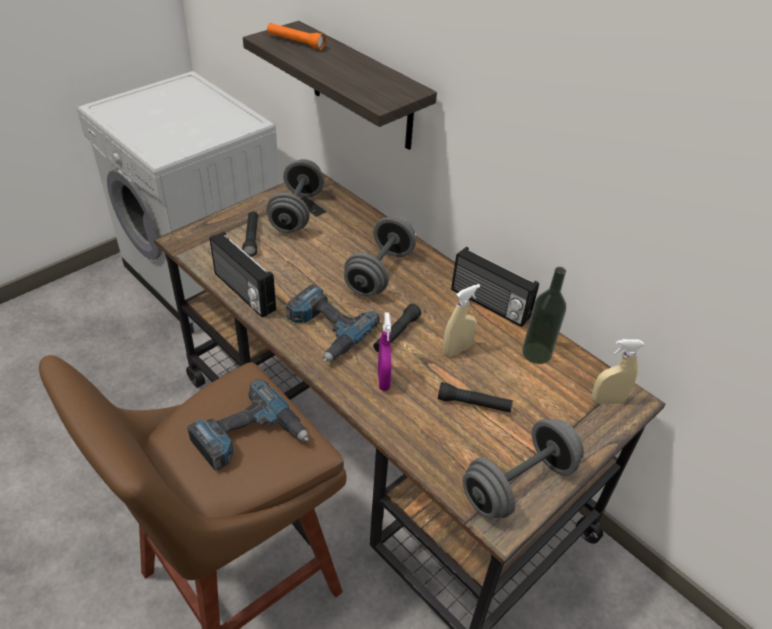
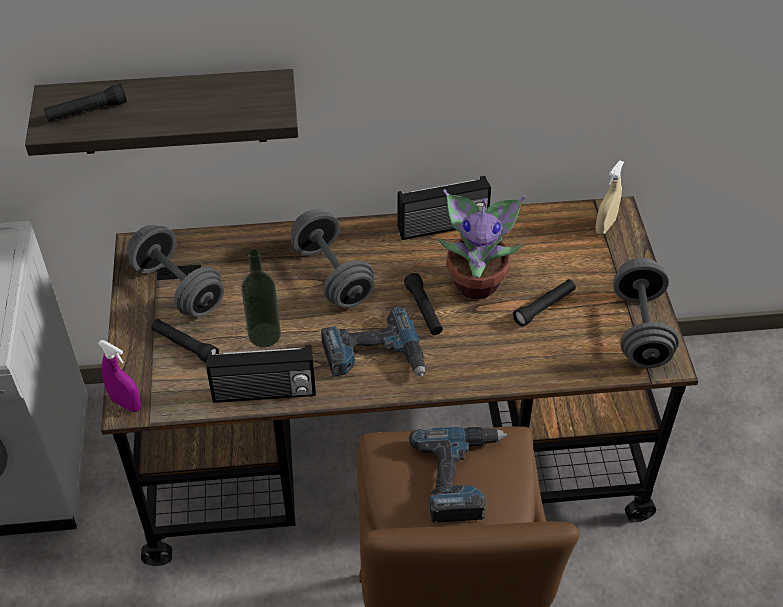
camera: 50 degrees left, 5 degrees up
(295, 42) = (87, 111): orange flashlight -> black flashlight
(383, 380) = (470, 350): purple spray bottle -> purple spray bottle (126, 403)
(457, 350) = (477, 281): beige spray bottle -> potted plant
(536, 353) = (523, 234): bottle -> bottle (264, 335)

